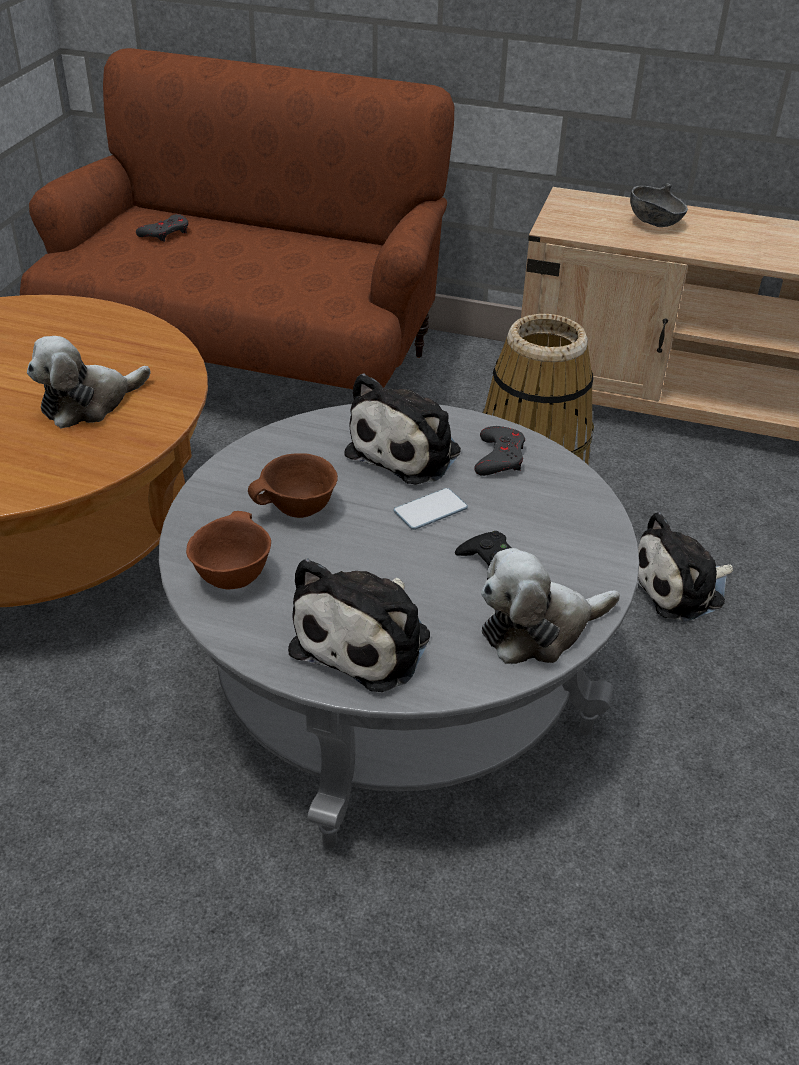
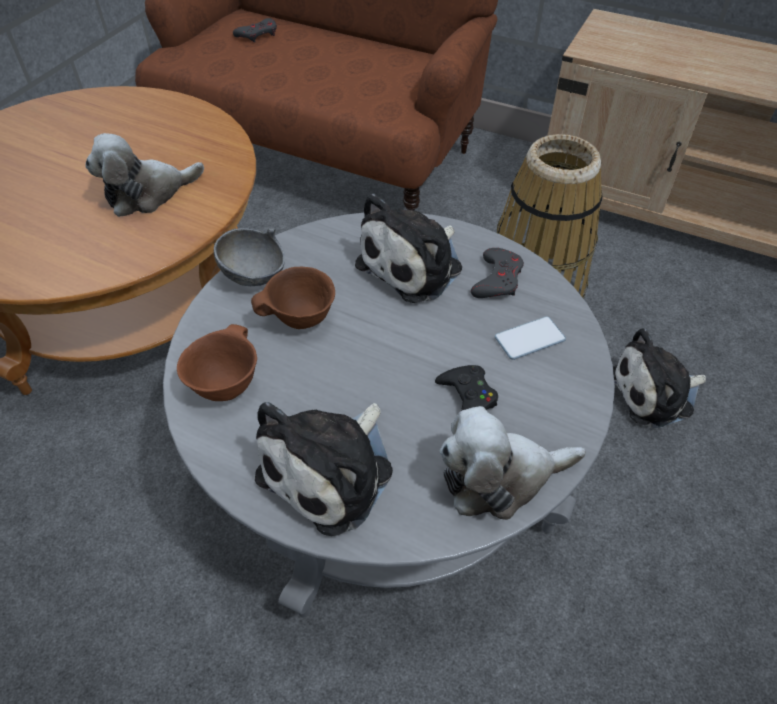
camera: 10 degrees right, 10 degrees up
(430, 510) = (421, 331): phone -> phone (529, 339)
(655, 223) = (683, 50): grey bowl -> grey bowl (254, 275)

